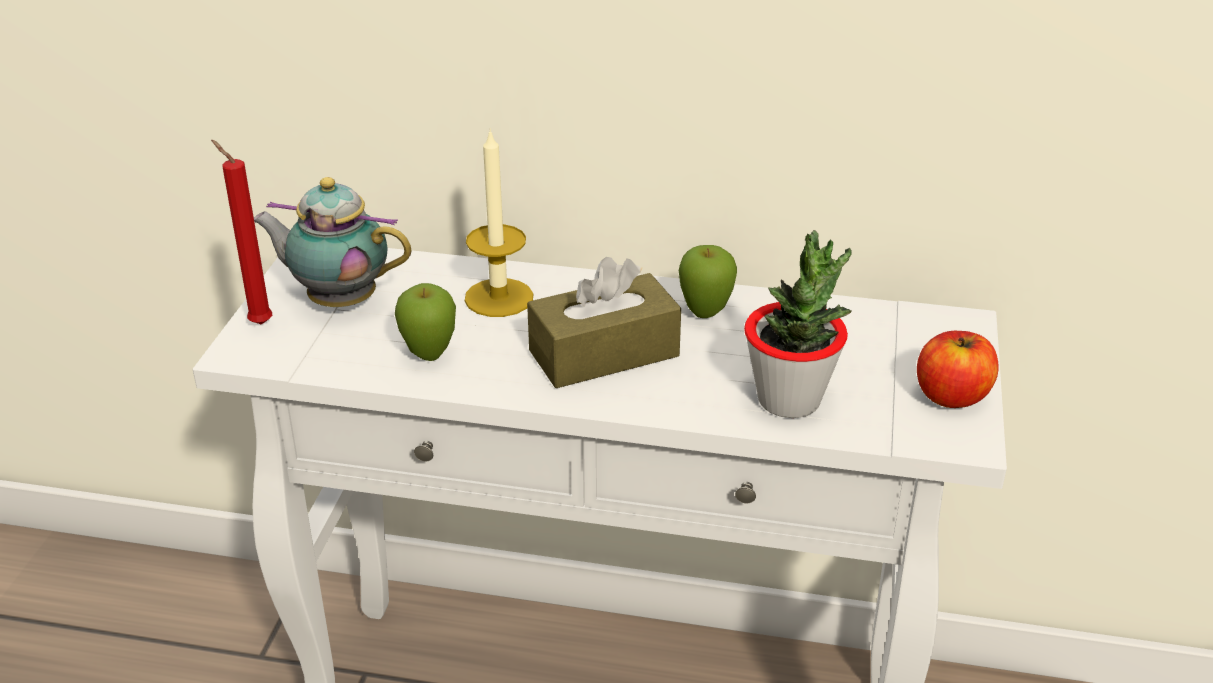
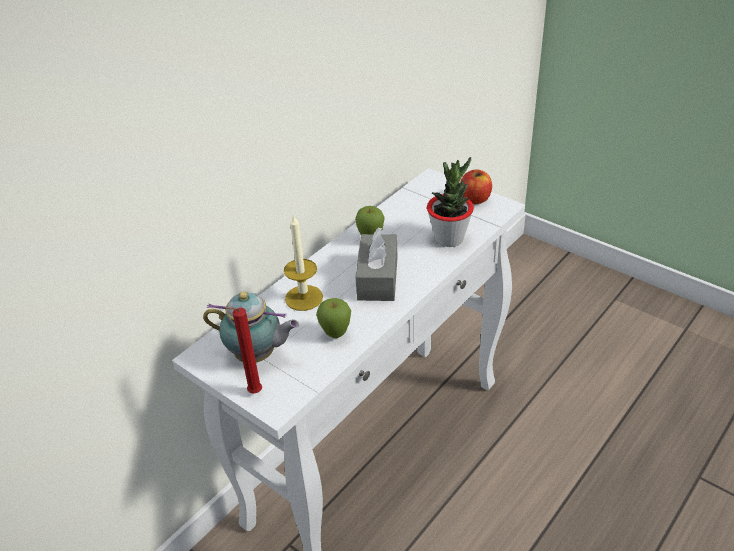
camera: 60 degrees left, 5 degrees up
(338, 300) = (257, 356): teapot -> teapot turned 120 degrees counterclockwise
(604, 353) = (377, 278): brown tissue box -> grey tissue box

